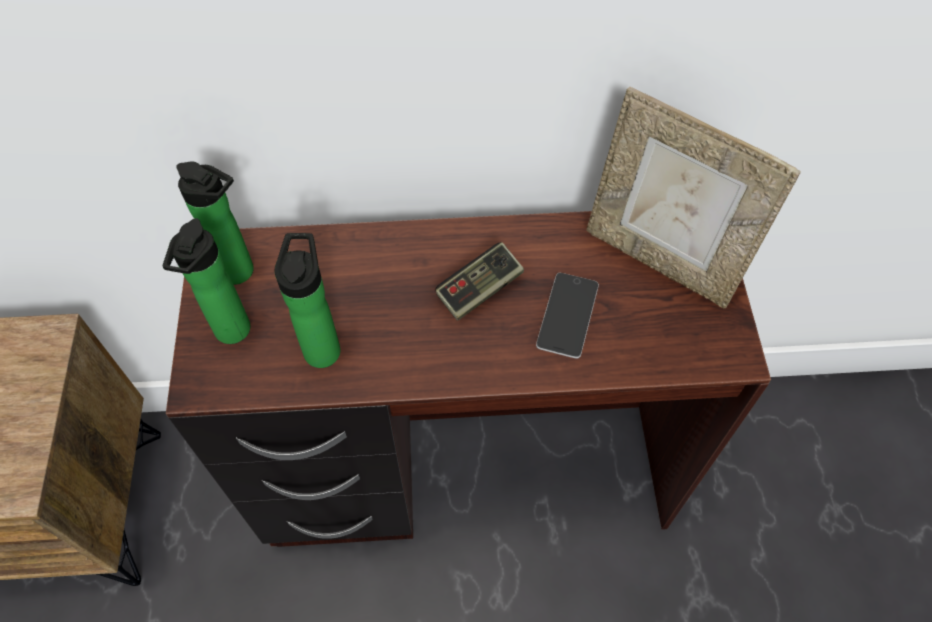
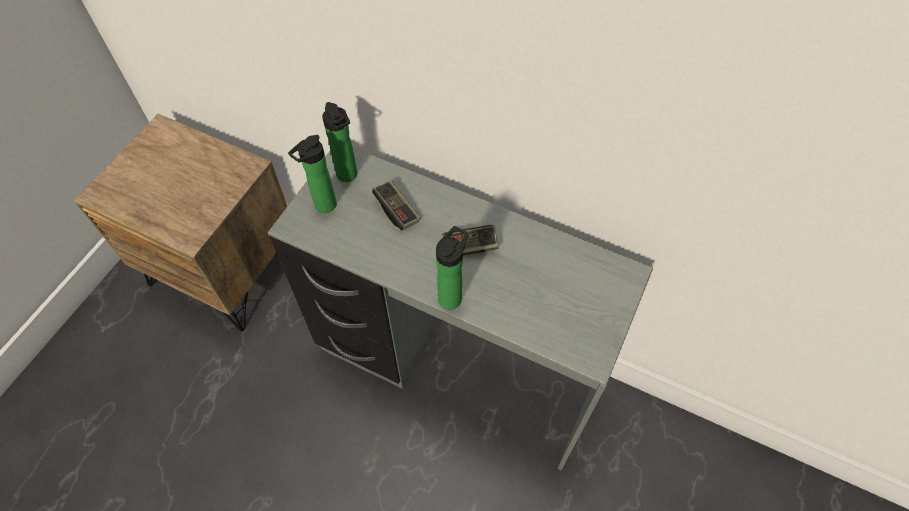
camera: 30 degrees right, 0 degrees up
(322, 346) = (365, 236): bottle -> bottle (452, 296)
(345, 287) = (397, 210): none -> game controller
(467, 475) = (456, 369): brown desk -> grey desk
(567, 315) = (510, 286): phone -> none
(661, 260) = (588, 282): picture frame -> none

